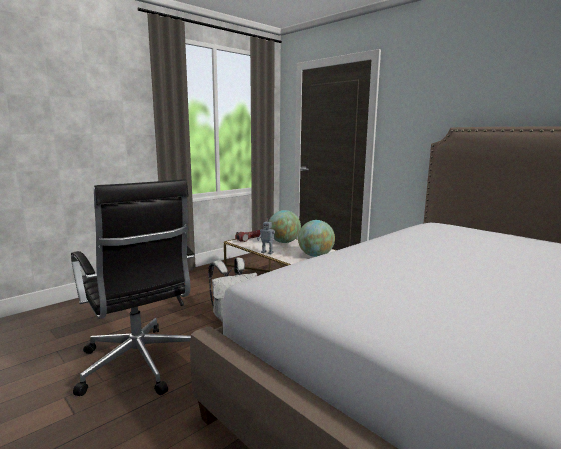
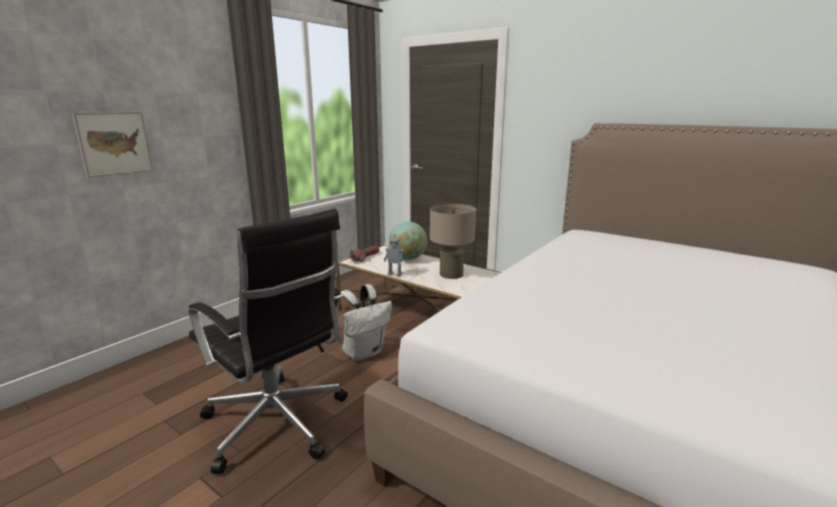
camera: 10 degrees left, 5 degrees up
(54, 135) = (114, 143): none -> picture
(315, 255) = (451, 274): globe -> beige table lamp

